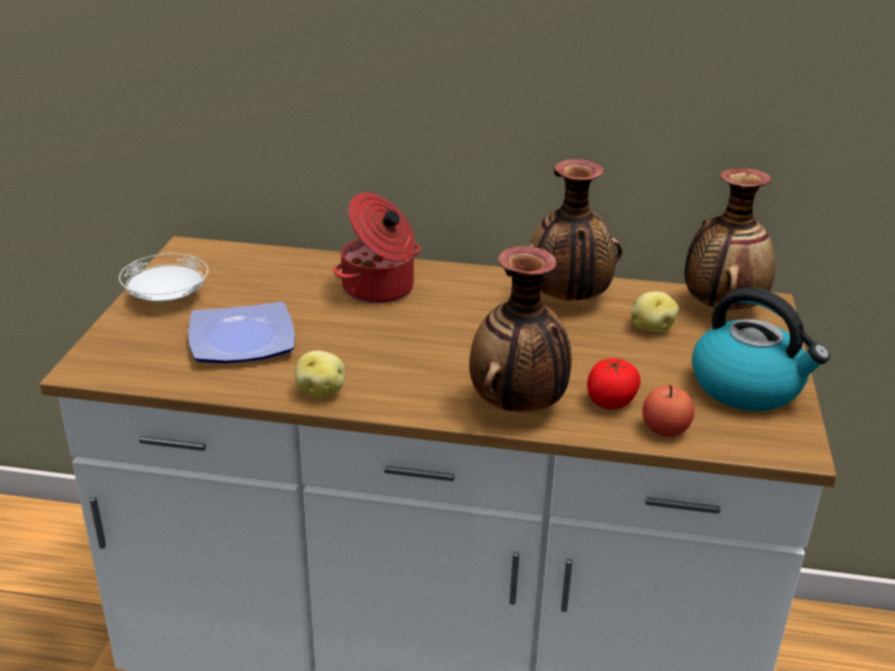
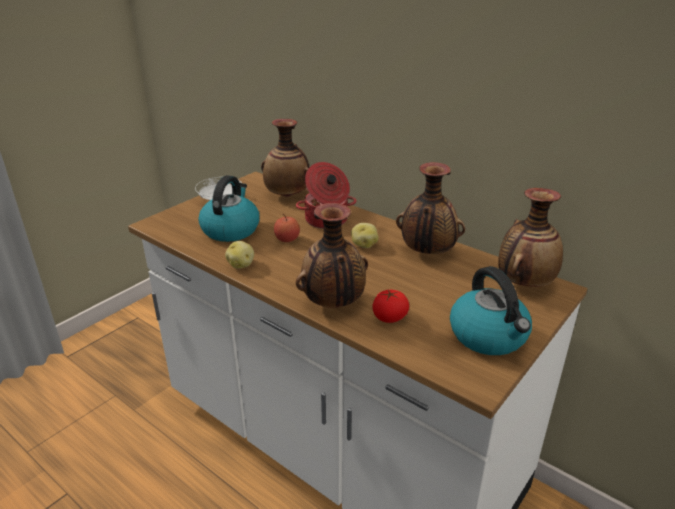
camera: 30 degrees right, 0 degrees up
(240, 341) = (230, 229): plate -> kettle
(275, 264) = (288, 195): none -> vase
(651, 328) = (462, 282): potato -> potato (364, 245)
(665, 429) = (406, 344): apple -> apple (287, 239)

